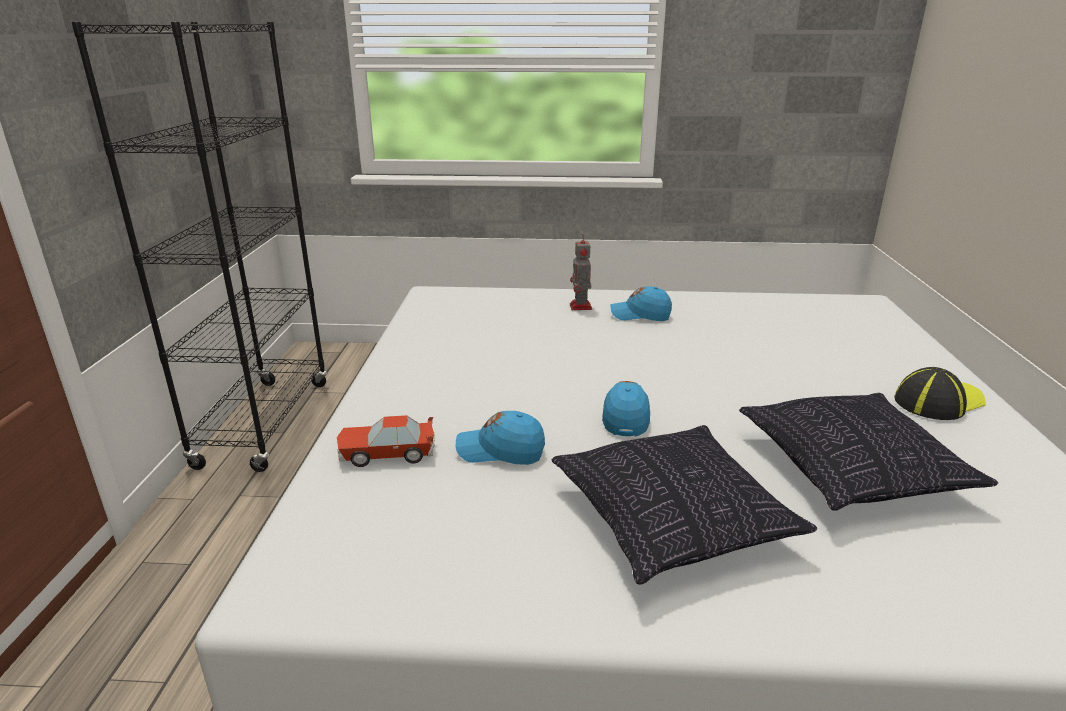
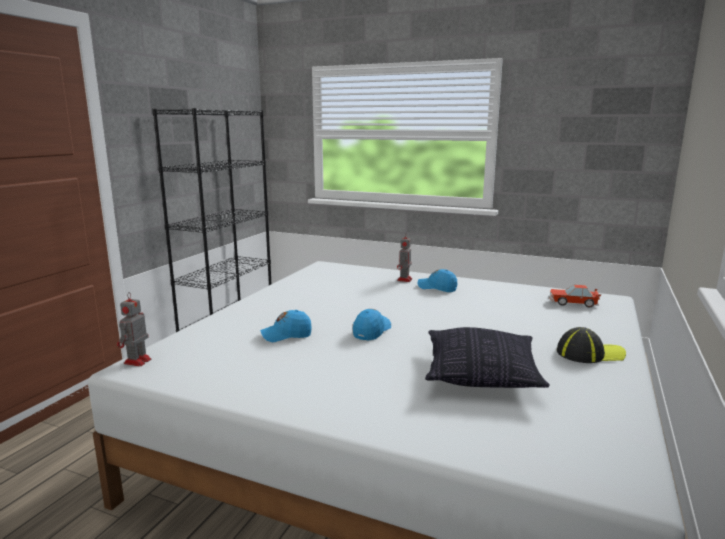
camera: 20 degrees right, 10 degrees down
(275, 575) = (136, 362): none -> toy robot
(387, 454) = (229, 328): toy car -> toy car (572, 303)
(500, 451) = (286, 335): blue cap -> blue cap turned 45 degrees counterclockwise
(672, 521) = (345, 377): pillow -> none

